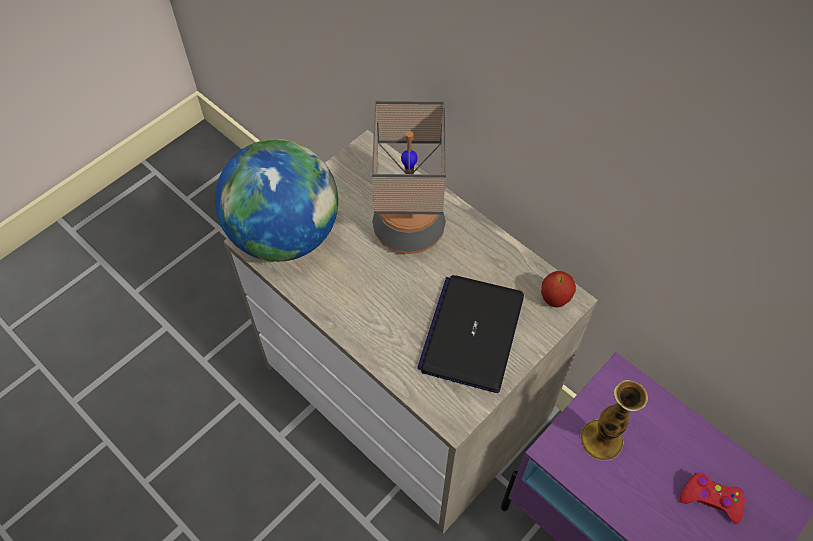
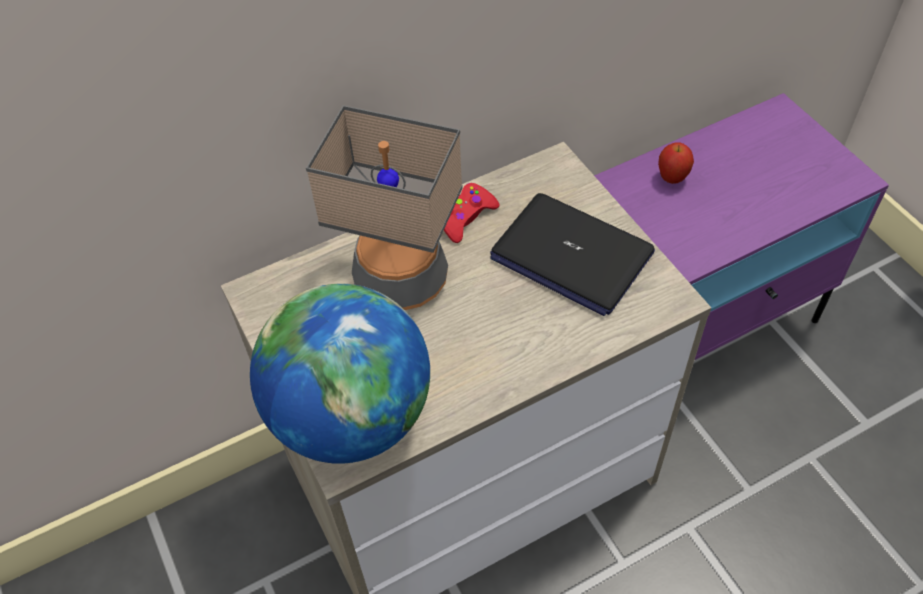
camera: 70 degrees left, 5 degrees down
(554, 300) = (552, 174): apple -> apple (672, 178)
(601, 439) = (688, 216): vase -> none
(710, 499) = (765, 158): red game controller -> red game controller (465, 217)

